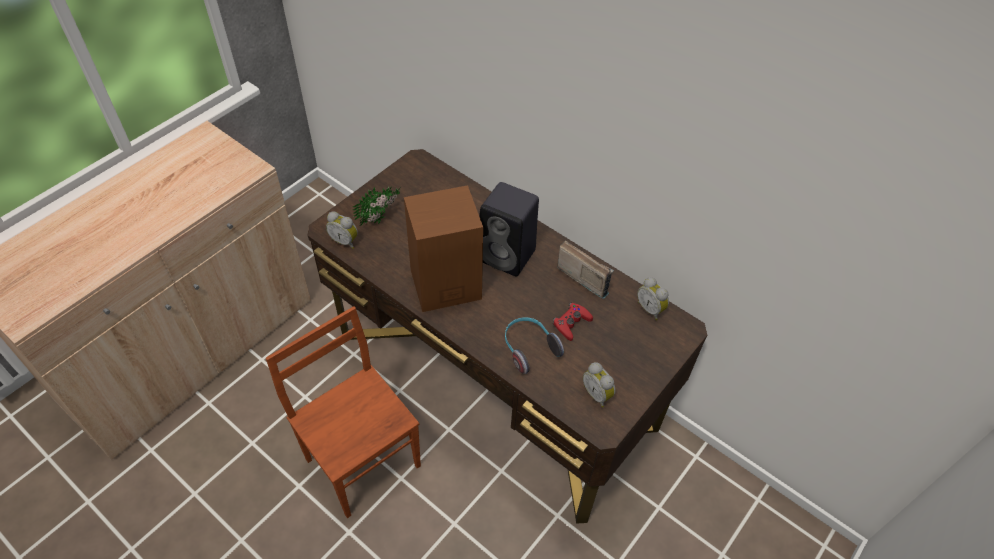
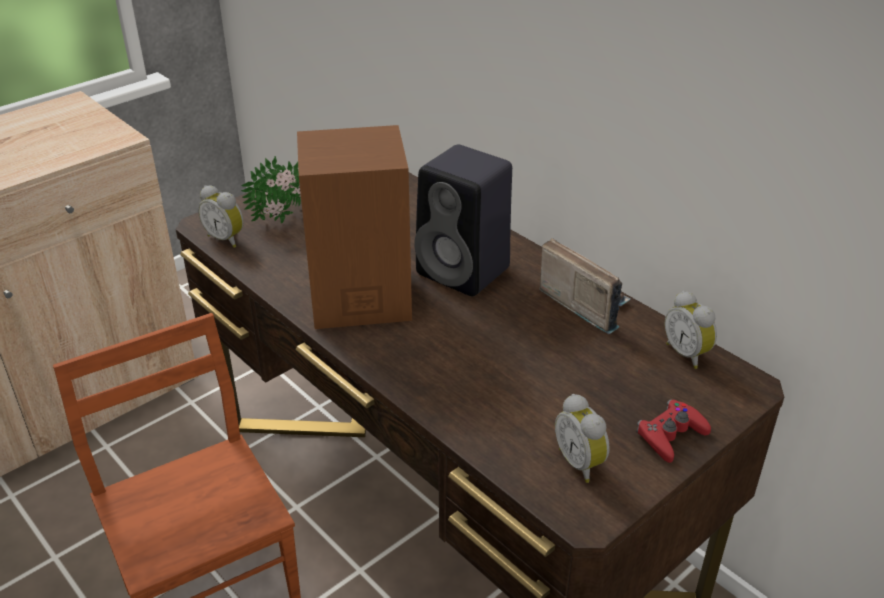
camera: 10 degrees right, 15 degrees down
(529, 348) = (474, 389): headphones -> none
(571, 323) = (551, 362): red game controller -> red game controller (671, 435)

